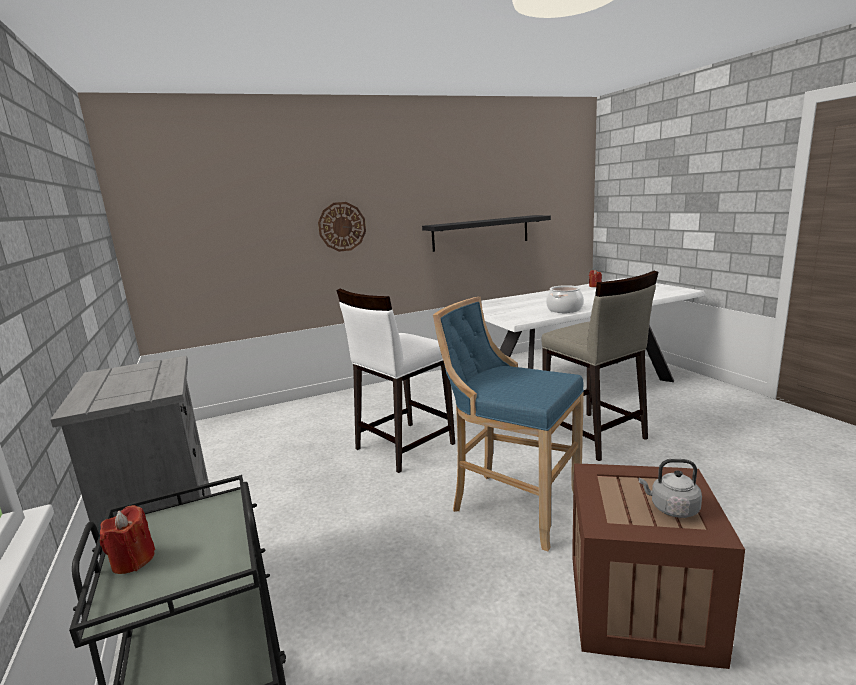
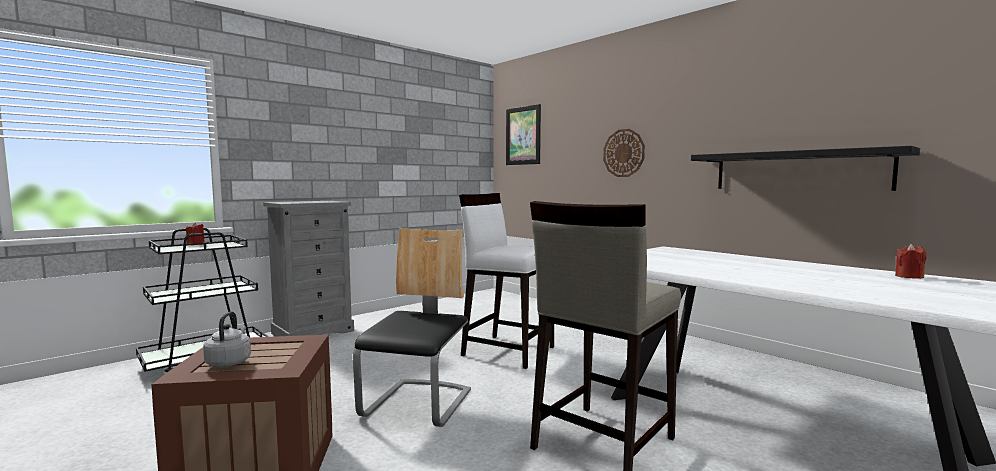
camera: 70 degrees right, 10 degrees down
(180, 209) = (523, 135): none -> picture
(511, 505) = (418, 403): blue stool -> chair
(564, 310) = (688, 269): cooking pot -> none

